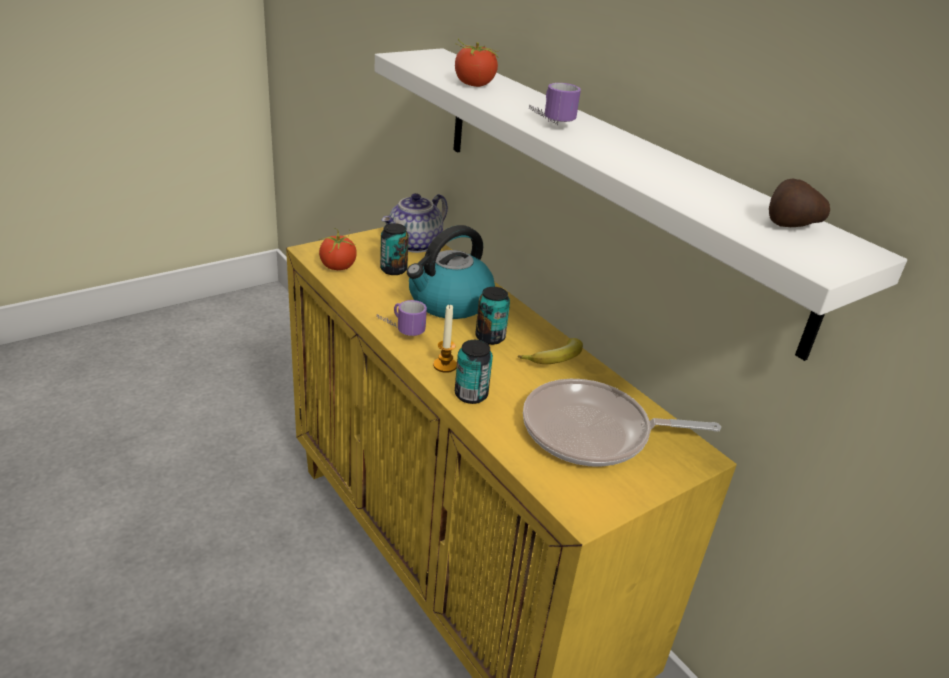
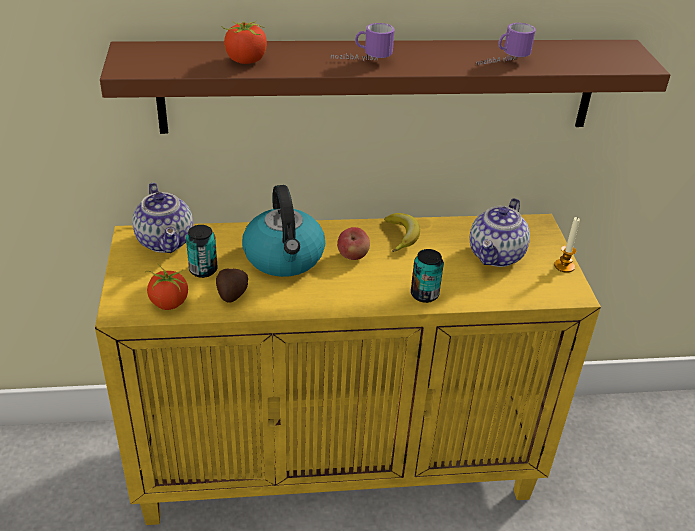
camera: 60 degrees left, 5 degrees up
(399, 329) = (308, 301): mug -> mug (501, 62)
(445, 365) = (378, 294): candle -> candle (564, 266)
(490, 337) = (353, 256): can -> apple
(593, 432) = (496, 255): frying pan -> teapot
(604, 181) = (380, 86): white shelf -> brown shelf
(790, 225) = (588, 51): potato -> potato (231, 295)

